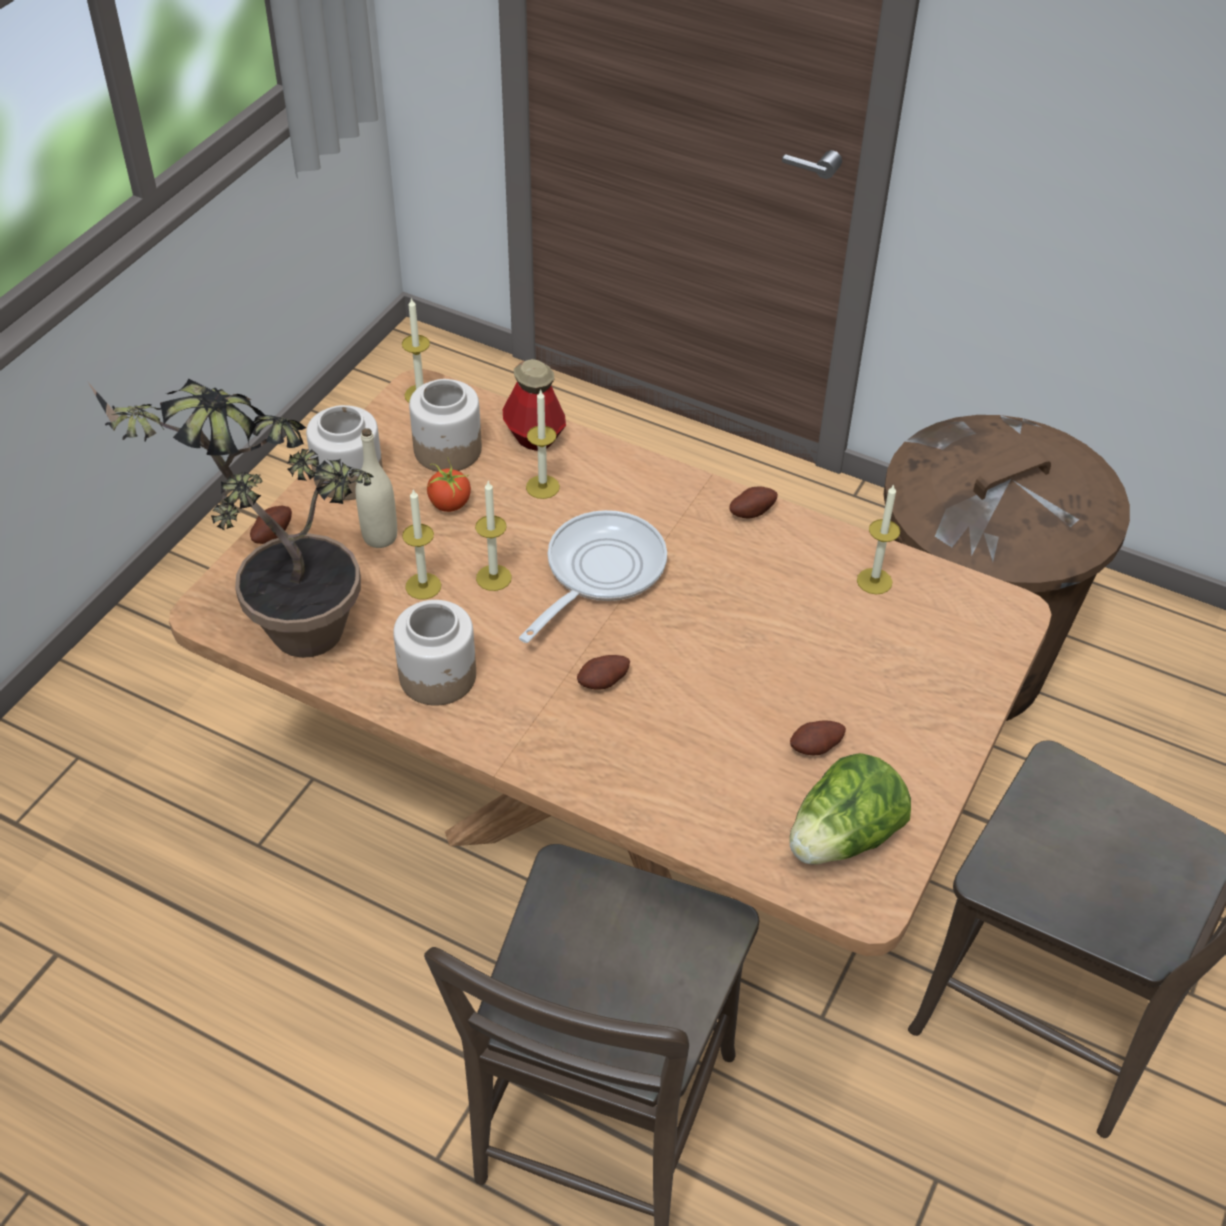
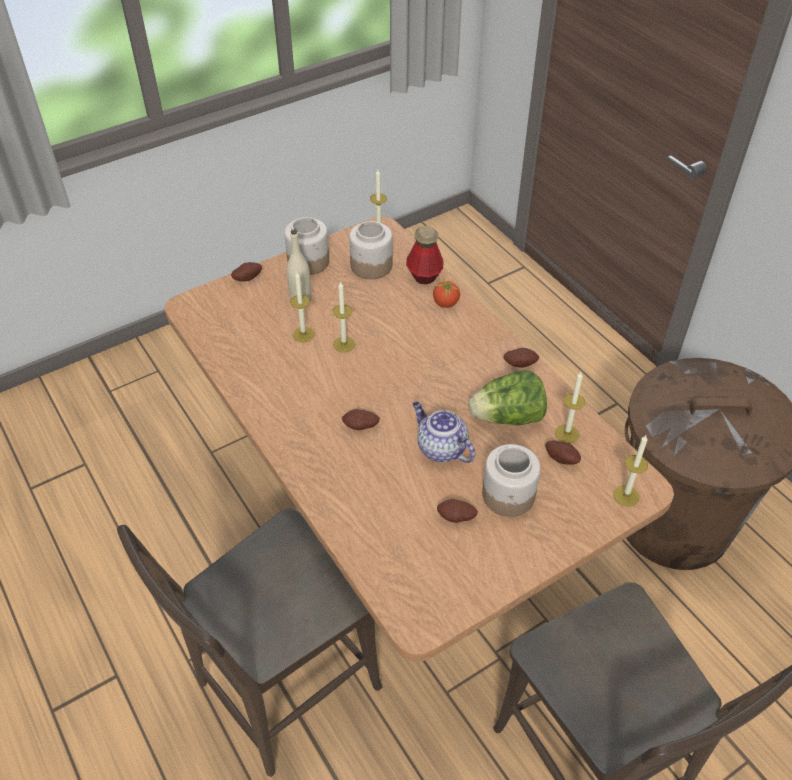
camera: 30 degrees right, 0 degrees up
(280, 627) = (215, 327): potted plant -> none
(438, 676) = (275, 386): jar -> jar (508, 495)
(449, 503) = (350, 295): tomato -> tomato (445, 303)
(542, 487) = (408, 304): candle -> candle (626, 495)
(599, 572) = (404, 364): frying pan -> none
(731, 667) = (440, 448): none -> teapot
(843, 838) = (432, 579): lettuce -> lettuce (508, 417)
(890, 615) = (562, 458): none -> potato

